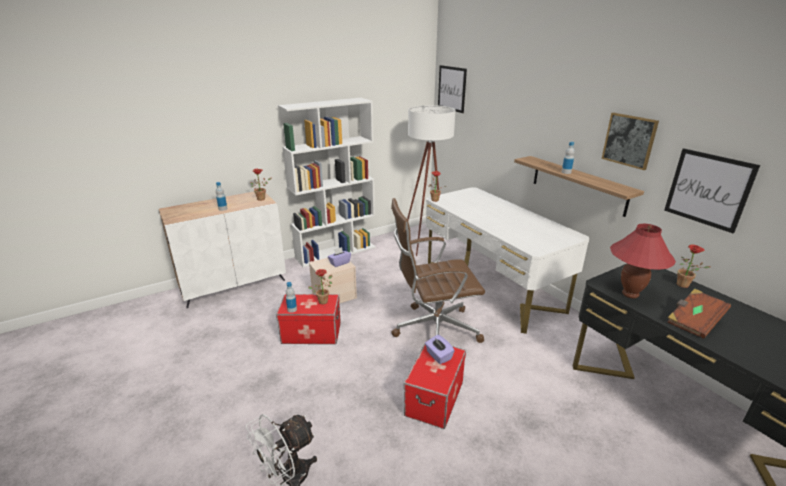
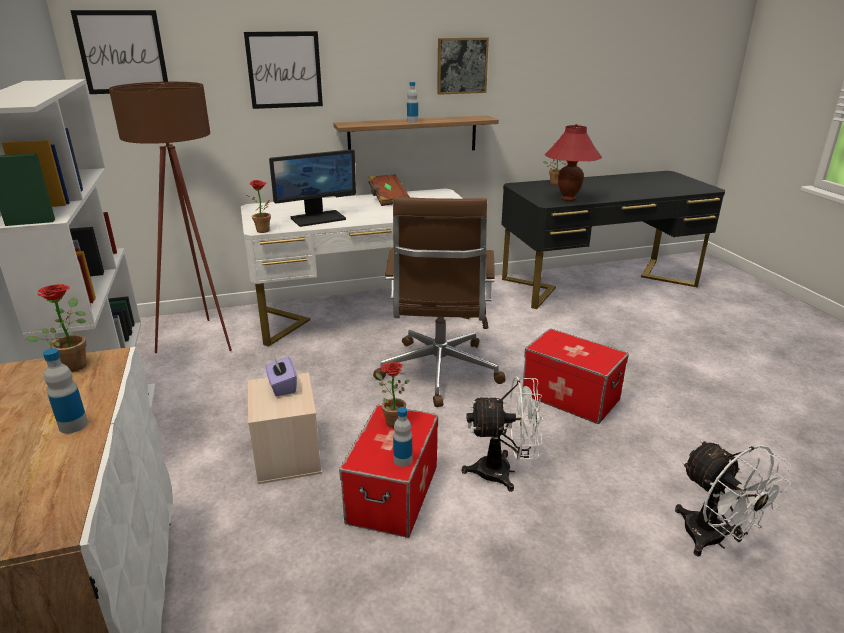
camera: 75 degrees left, 0 degrees up
(337, 371) = (503, 472): none -> white fan
(425, 244) = (201, 336): white floor lamp -> brown floor lamp
(438, 356) = (559, 346): purple tissue box -> none
(469, 208) = (318, 218): none -> monitor
(693, 321) = (612, 193): brown book -> brown book (388, 199)
(708, 189) = (540, 93): picture -> picture (284, 70)

